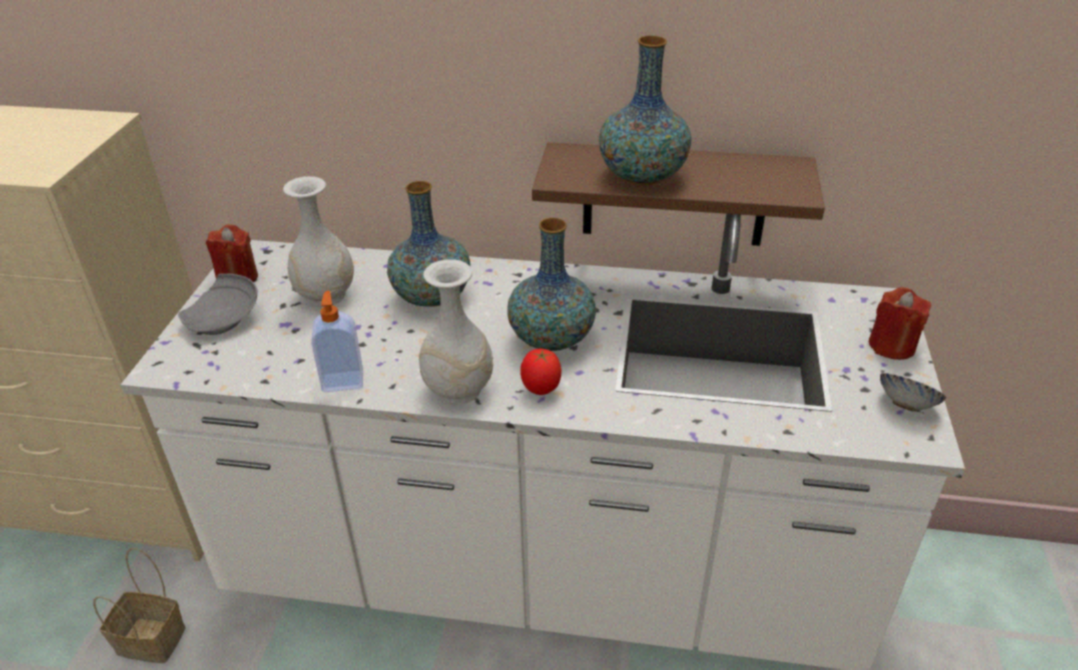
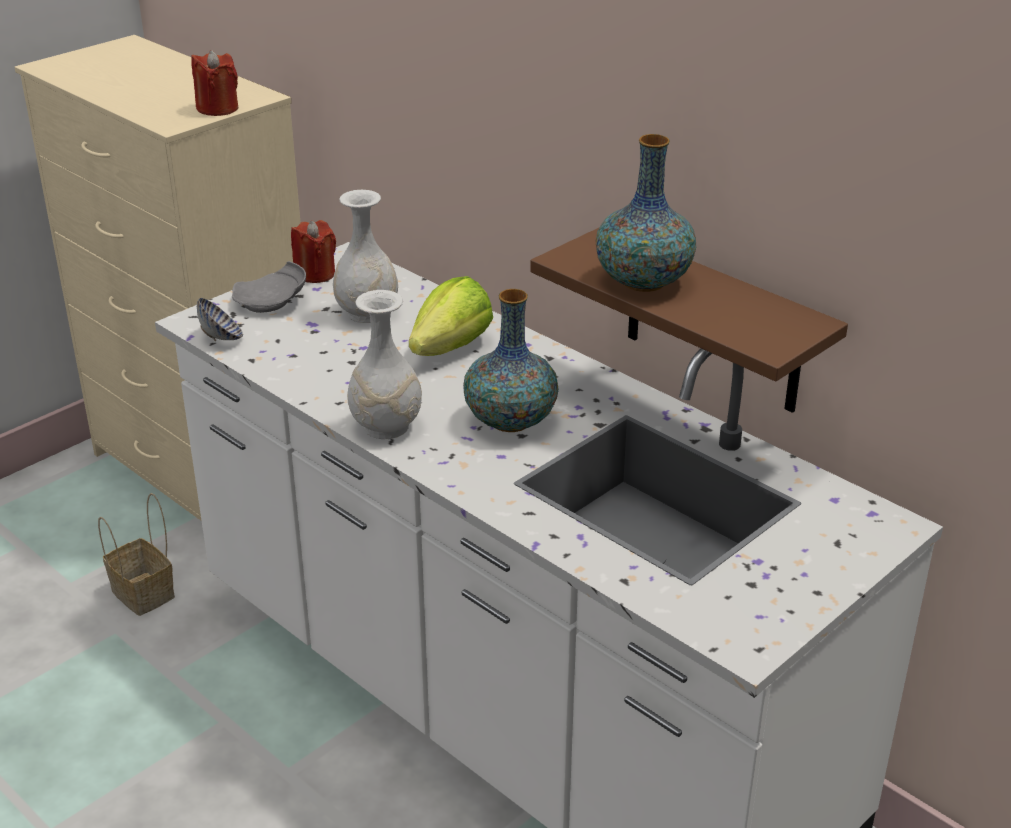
camera: 35 degrees right, 5 degrees down
(343, 380) = (307, 383): soap dispenser -> none
(432, 297) = (451, 347): vase -> lettuce
(541, 389) = (451, 455): tomato -> none
(892, 346) = (838, 563): red candle -> red candle (217, 108)
(905, 406) = (772, 615): bowl -> bowl (221, 337)

